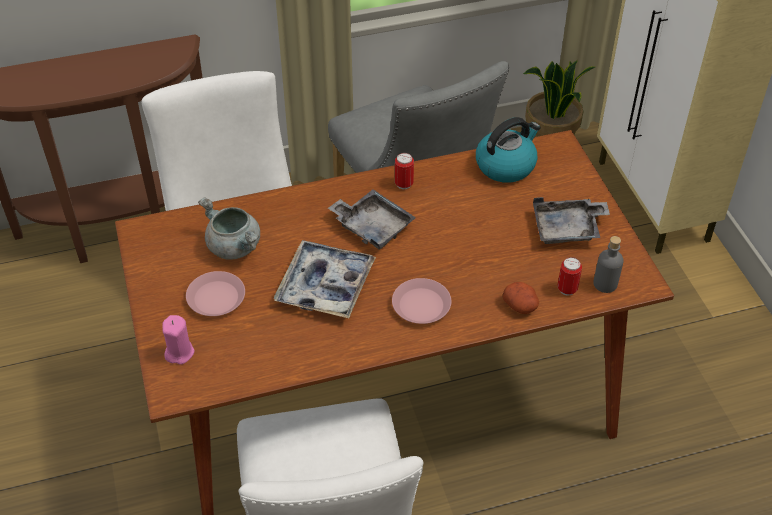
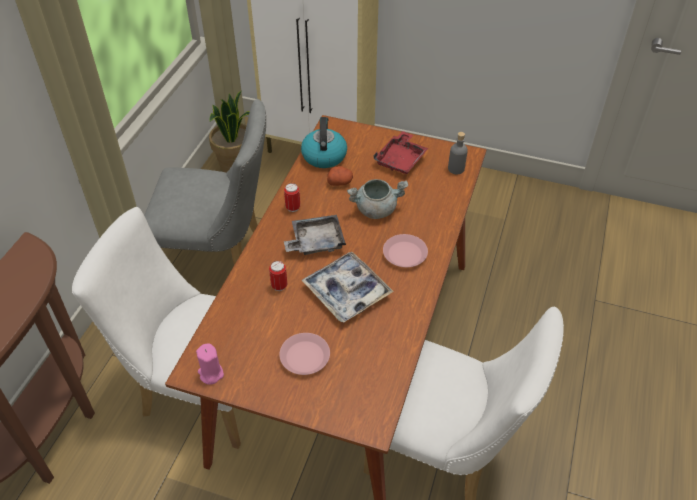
camera: 55 degrees left, 0 degrees up
(179, 352) = (338, 403): pink candle -> pink candle (211, 374)
(235, 247) = (265, 322): grey cooking pot -> grey cooking pot (376, 209)
(521, 306) = (443, 211): potato -> potato (340, 182)
(567, 229) = (401, 160): grey tray -> red tray
(567, 289) = (447, 185): can -> can (279, 286)

